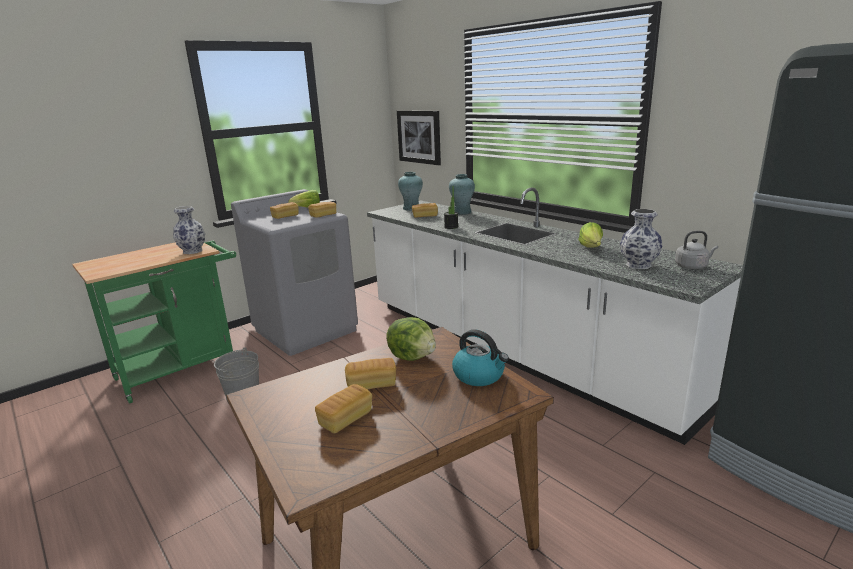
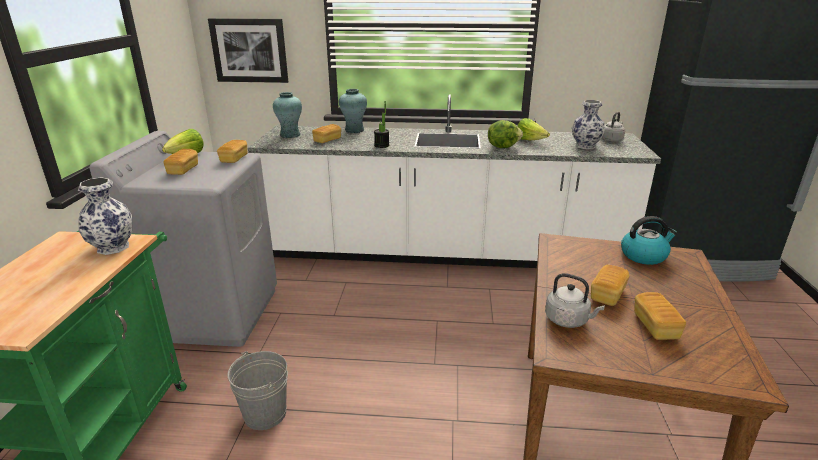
camera: 45 degrees left, 5 degrees up
(305, 384) = (568, 320): none -> grey kettle
(412, 356) = (578, 262): lettuce -> lettuce (502, 147)

